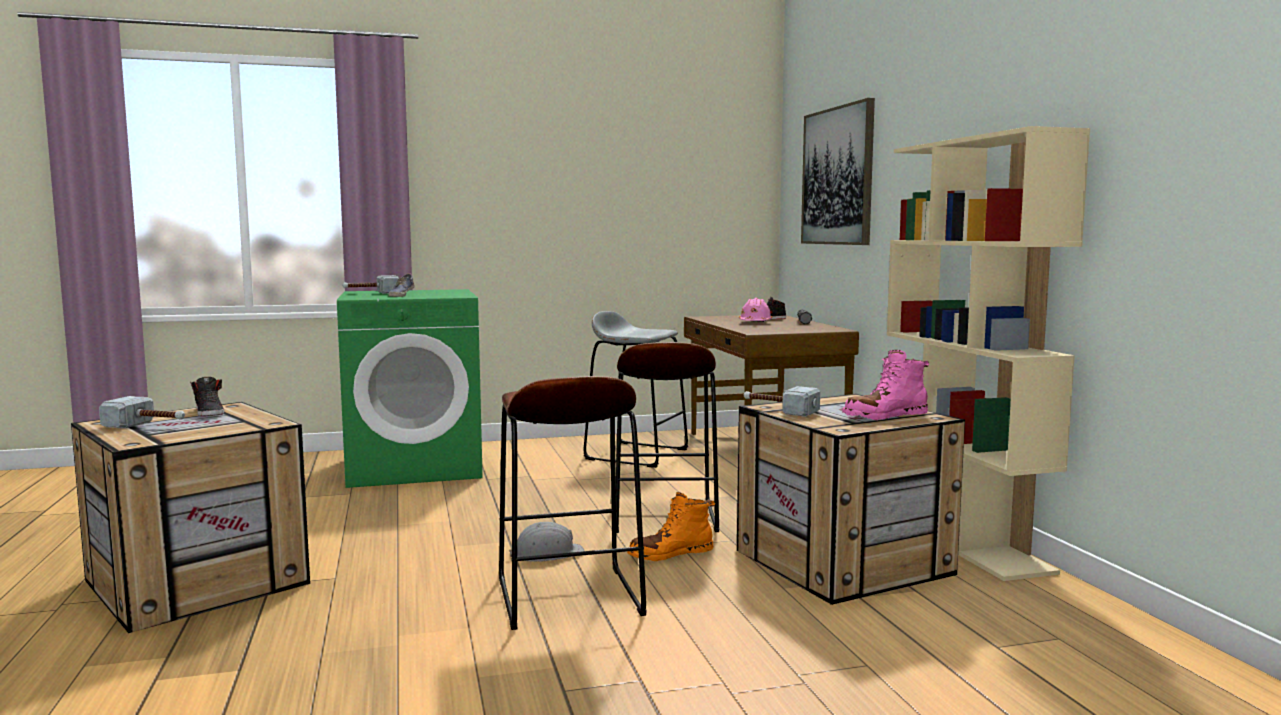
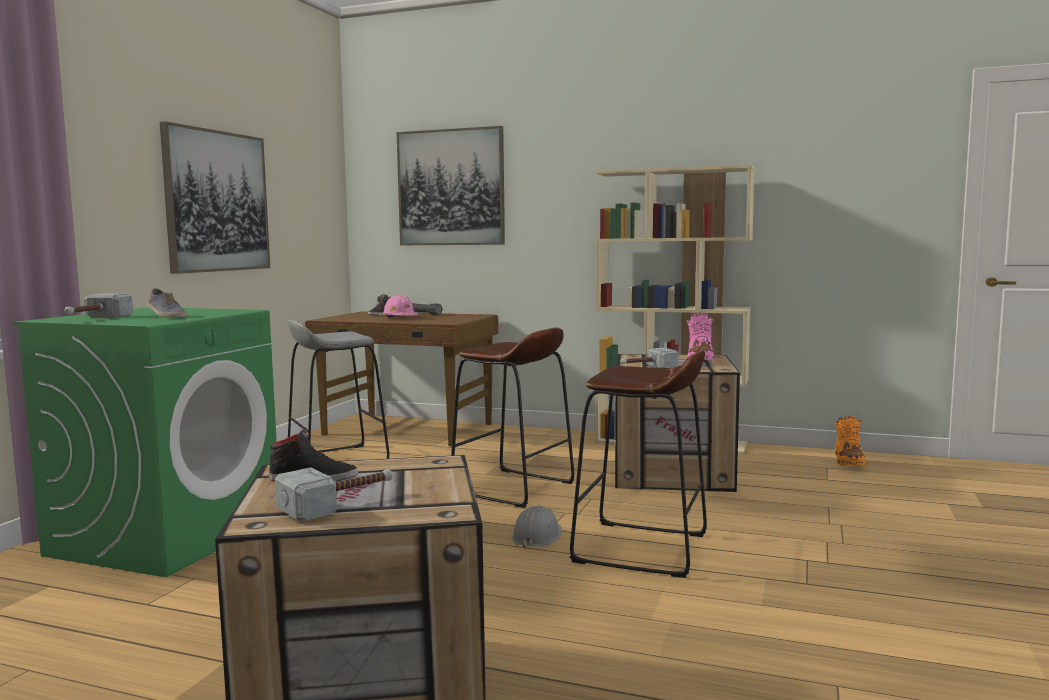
camera: 55 degrees left, 0 degrees up
(580, 201) = (217, 201): none -> picture
(670, 554) = (596, 504): orange boot -> orange boot (848, 461)

